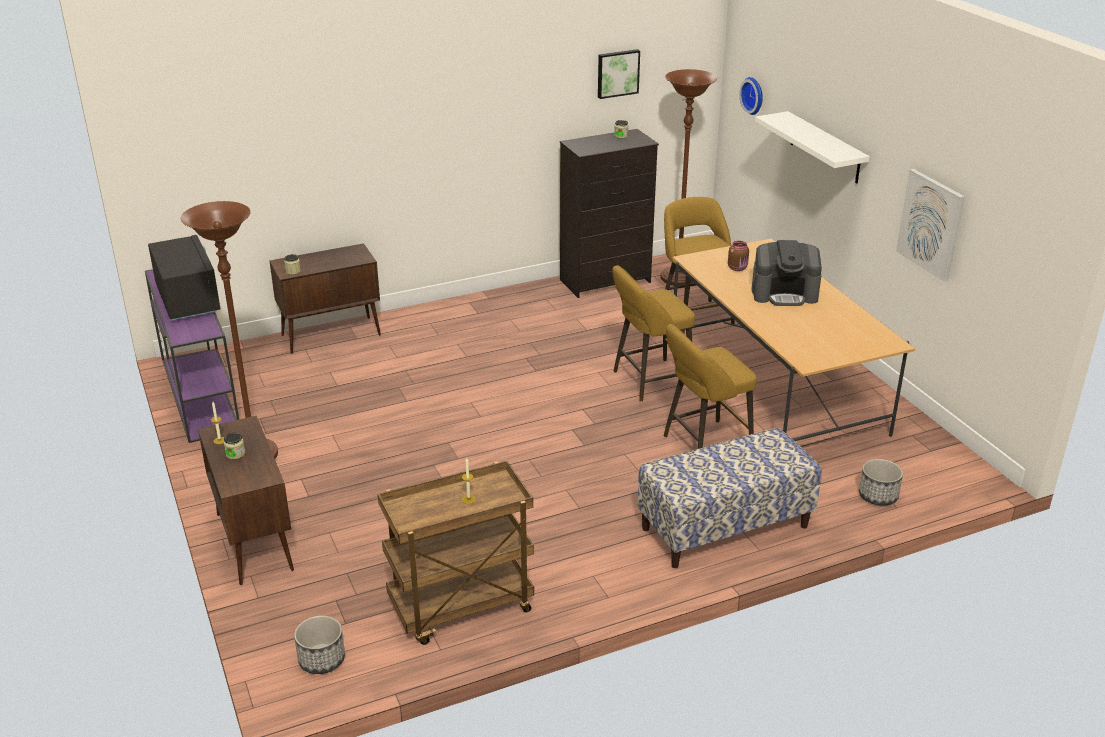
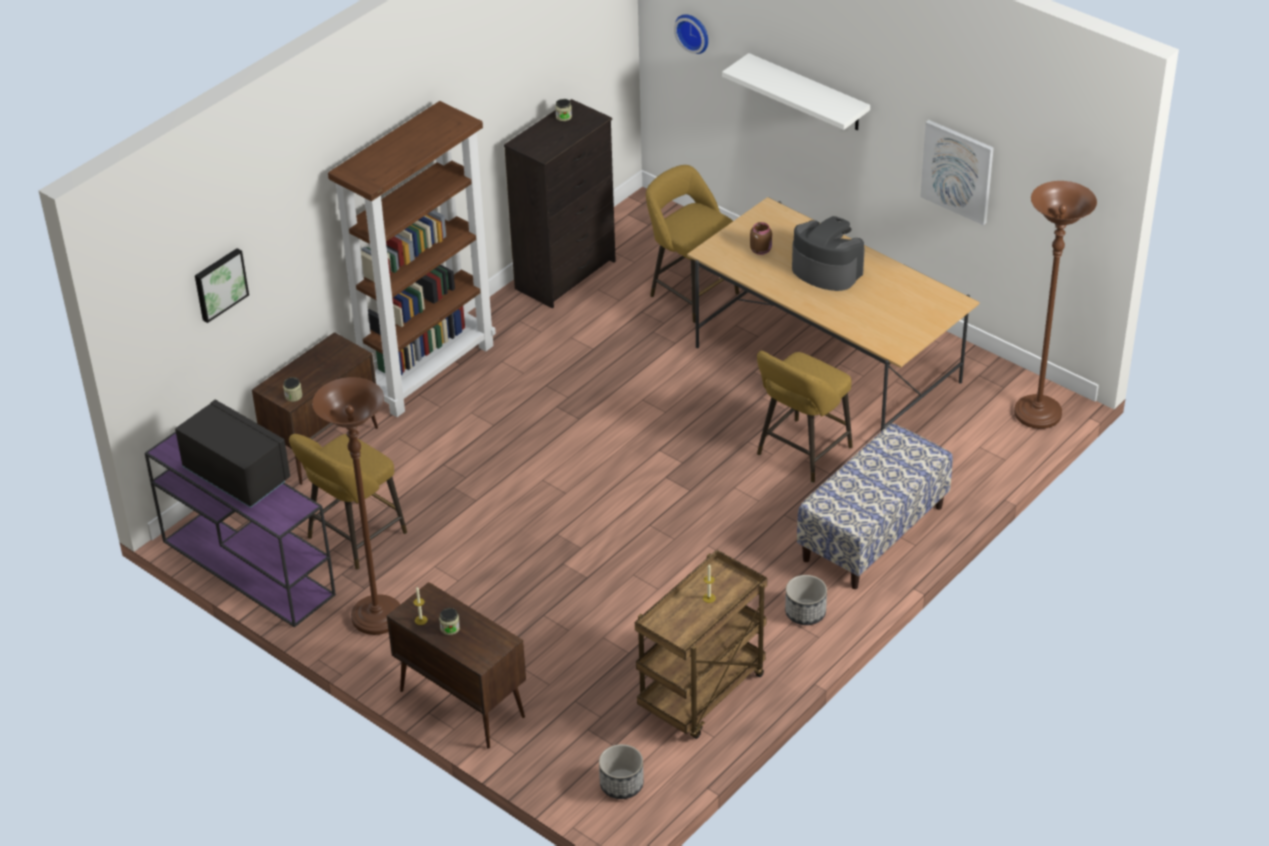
camera: 25 degrees left, 10 degrees up
(451, 311) = (429, 370): none -> brown bookcase
(617, 73) = (545, 48): picture -> picture (219, 284)
(648, 381) = (700, 394): yellow stool -> yellow stool (353, 538)
(678, 278) = (641, 247): brown floor lamp -> brown floor lamp (1037, 414)
(784, 293) = (826, 270): coffee machine -> coffee machine turned 120 degrees counterclockwise
(877, 496) = (983, 453): planter -> planter (805, 612)

